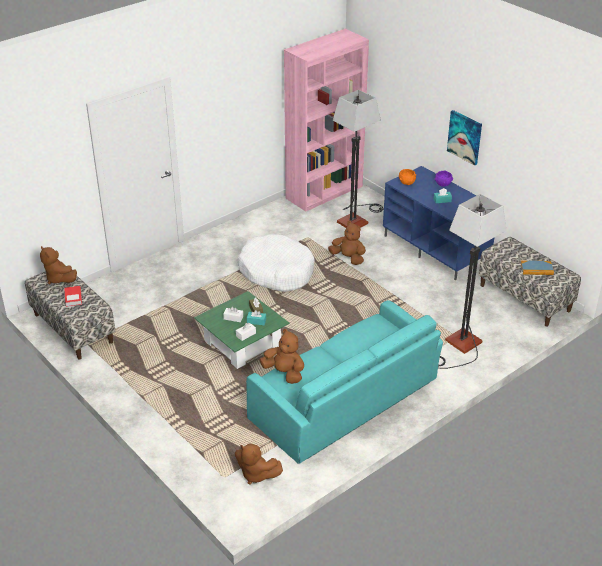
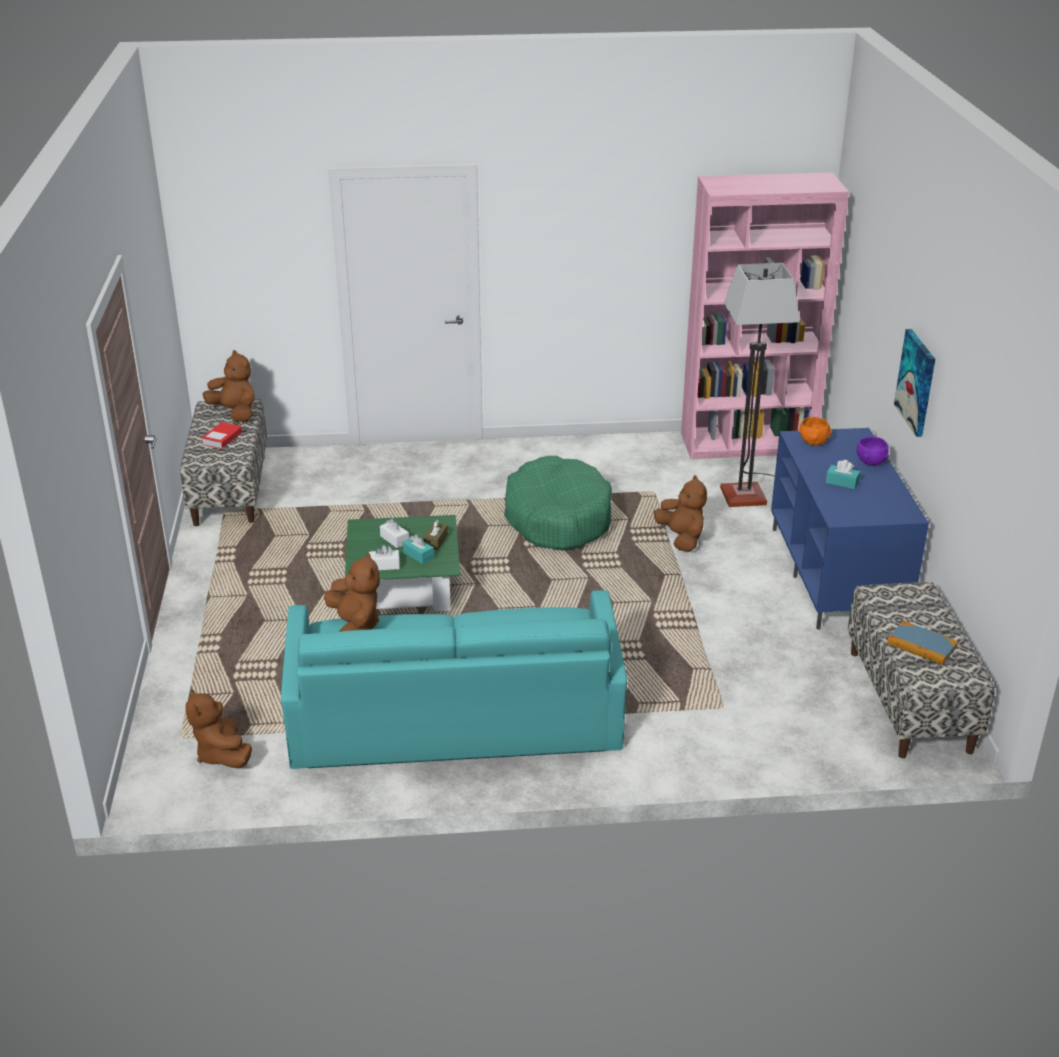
camera: 35 degrees right, 5 degrees down
(59, 279) = (235, 413): brown plush toy -> brown plush toy turned 135 degrees clockwise
(276, 271) = (558, 518): white dog bed -> green dog bed
(459, 347) = (710, 723): floor lamp -> none

